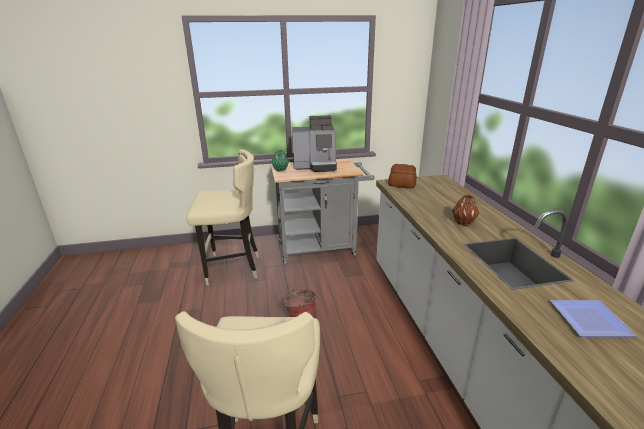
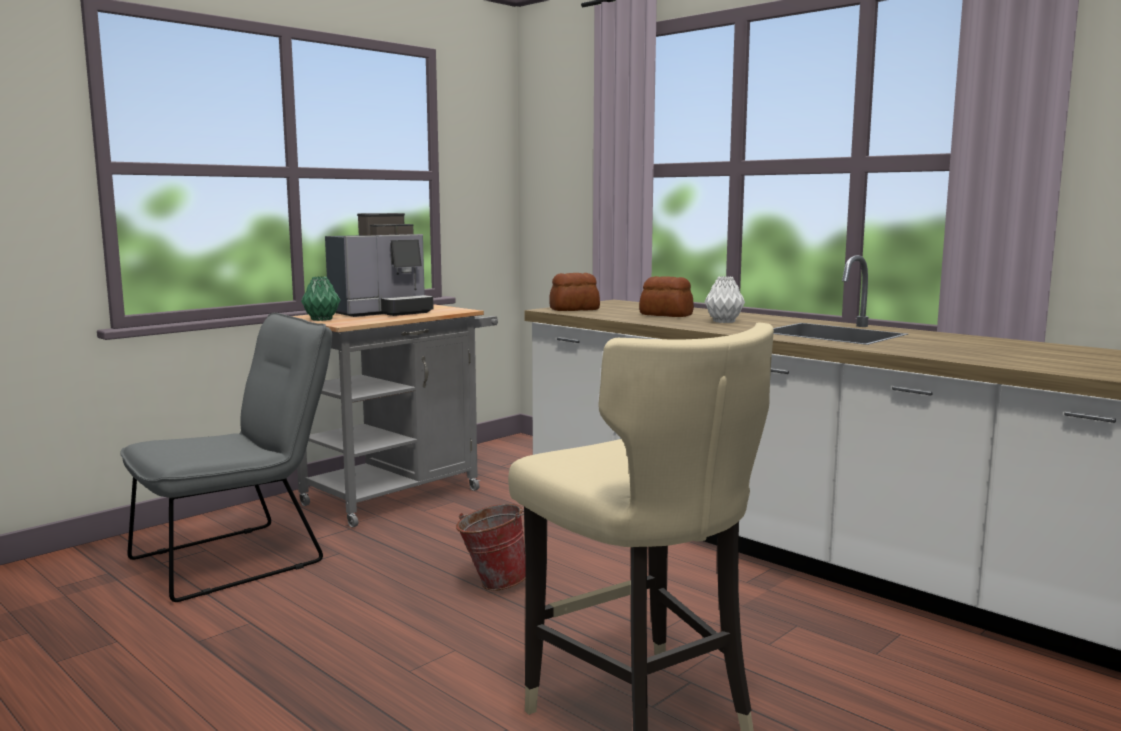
camera: 35 degrees left, 15 degrees down
(232, 268) = (240, 558): beige stool -> grey chair
(442, 204) = (666, 315): none -> bread
(463, 223) = (724, 322): brown vase -> white vase
(590, 319) = (962, 346): plate -> none

